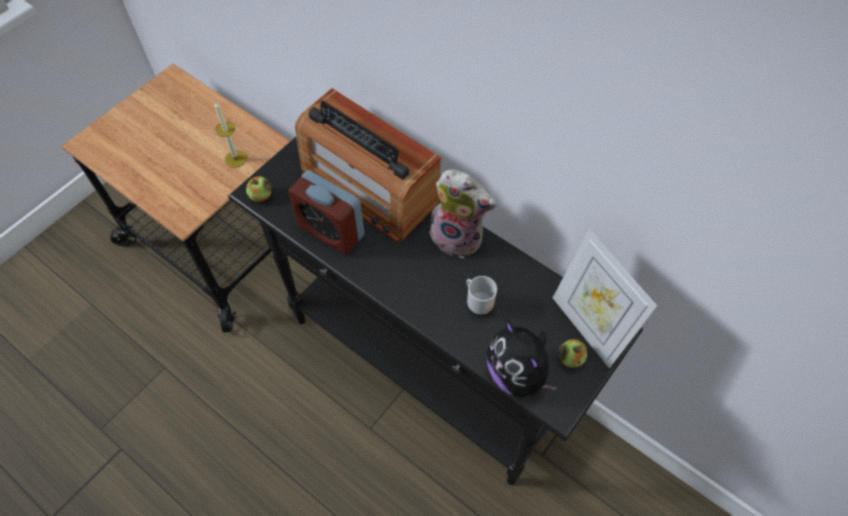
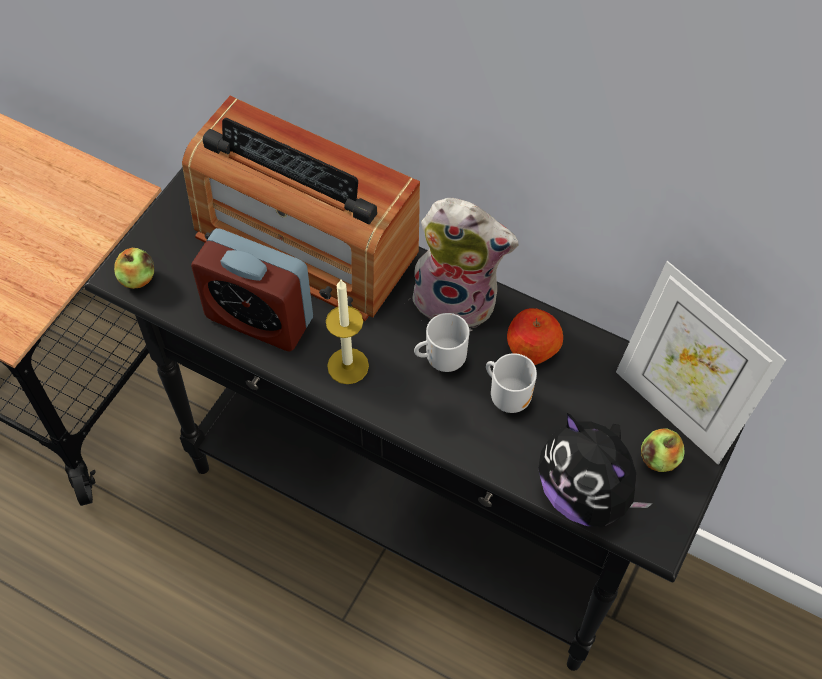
camera: 10 degrees left, 0 degrees up
(236, 158) = (74, 225): candle -> candle (348, 366)
(441, 273) = (442, 358): none -> mug
(500, 274) = (532, 348): none -> apple

